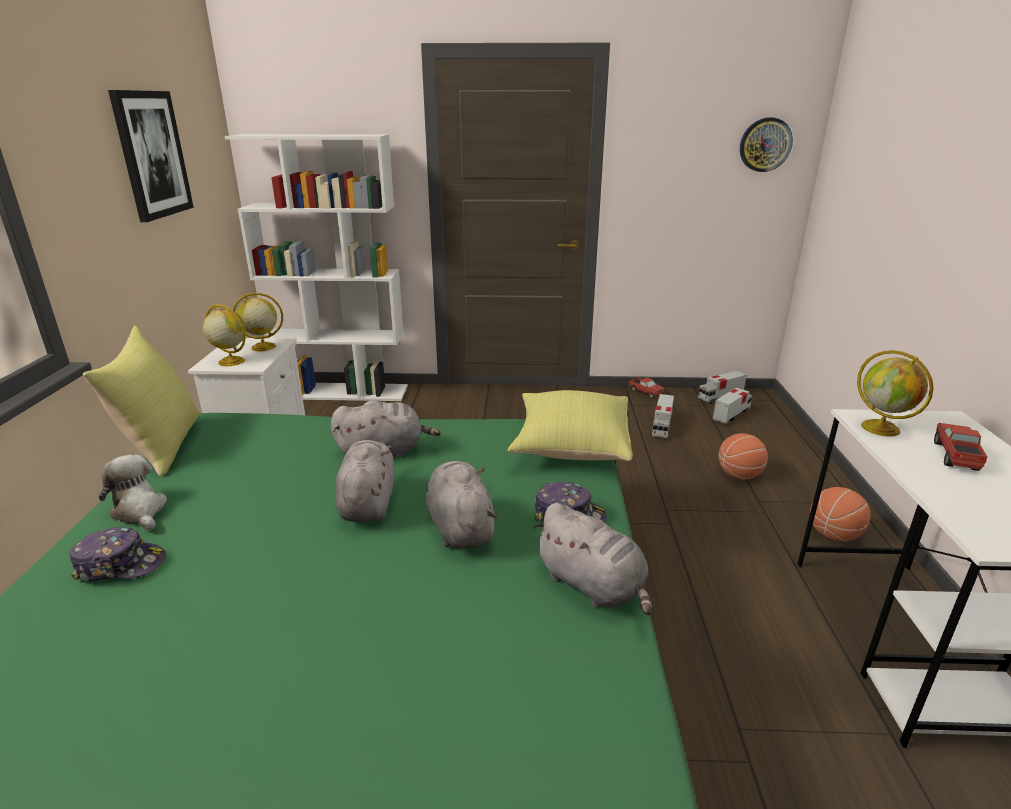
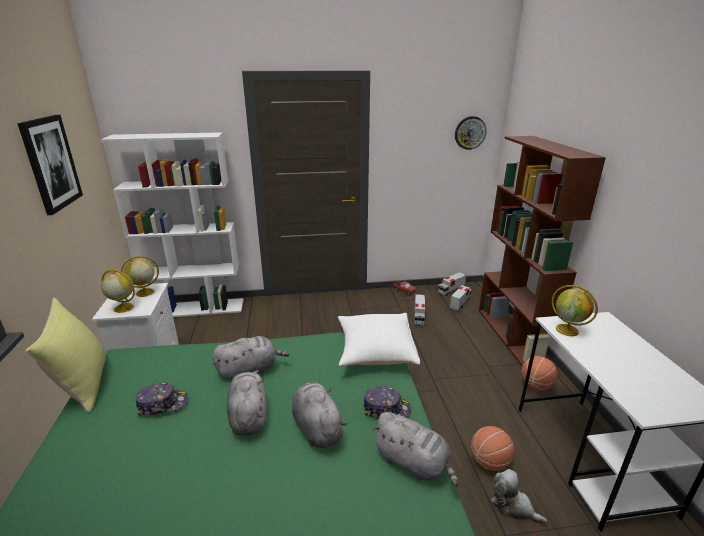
camera: 10 degrees left, 0 degrees up
(121, 565) = (75, 495): cap -> cap (162, 404)
(140, 511) = (79, 445): plush toy -> plush toy (513, 506)
(571, 445) = (375, 351): yellow pillow -> white pillow
(738, 475) = (472, 348): basketball -> basketball (489, 462)
(809, 465) = (512, 336): none -> brown bookcase
(955, 457) = (612, 348): toy truck -> none

